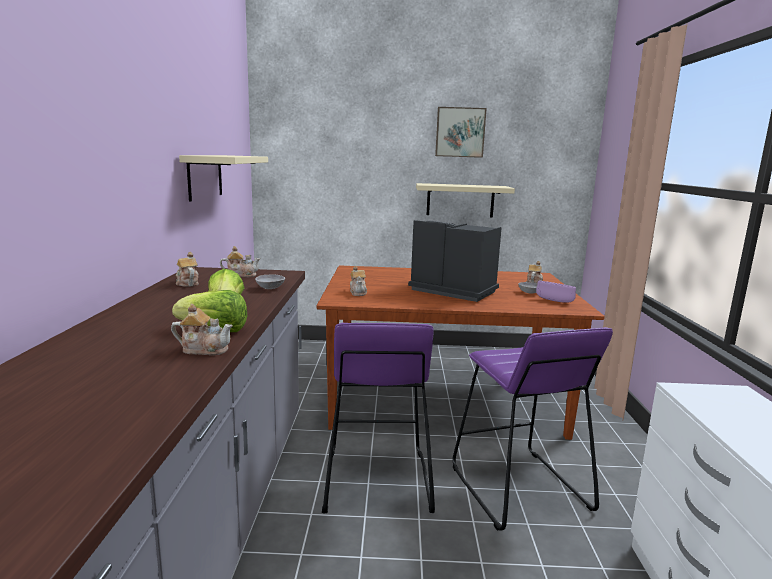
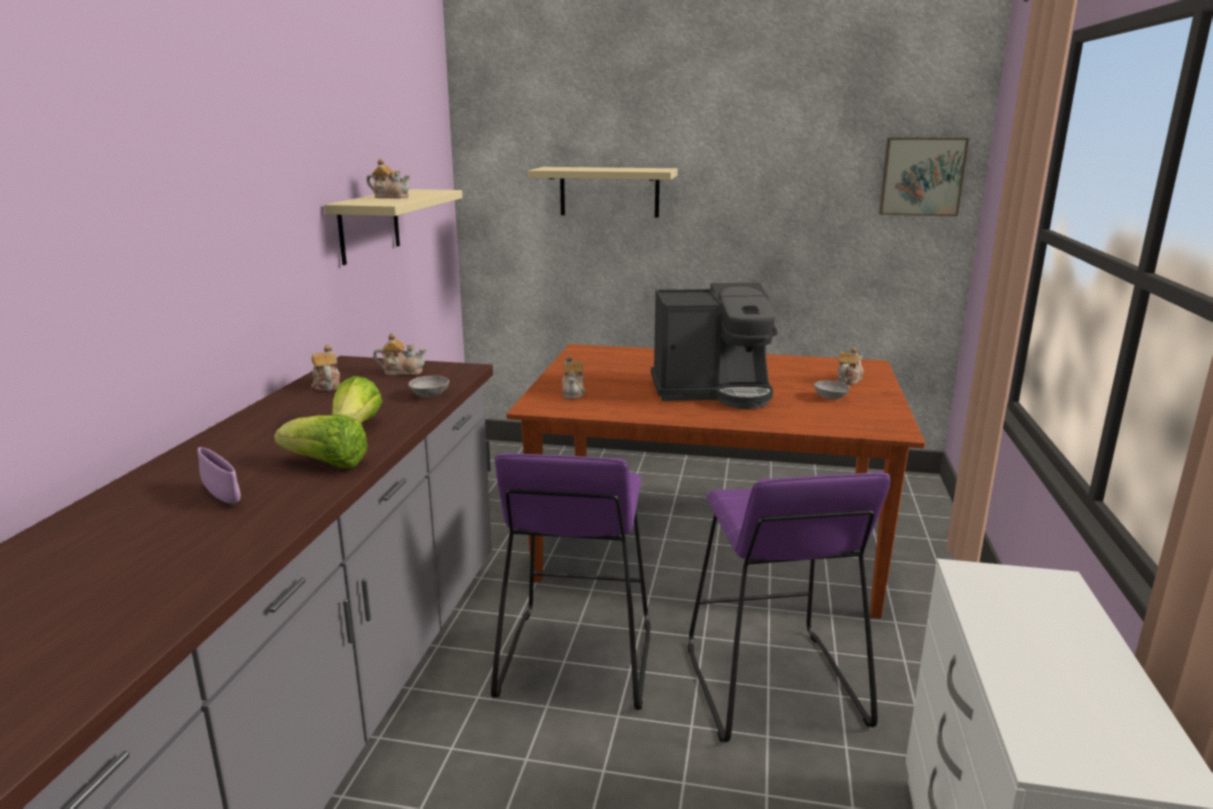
camera: 10 degrees right, 5 degrees up
(204, 349) = (301, 493): teapot -> teapot (391, 197)
(452, 290) = (713, 391): coffee machine -> coffee machine turned 135 degrees clockwise
(460, 132) = (760, 137): picture -> picture (921, 176)
(460, 200) = (761, 242): beige shelf -> beige shelf (609, 192)
(554, 301) = (861, 413): purple bowl -> purple bowl (221, 496)

